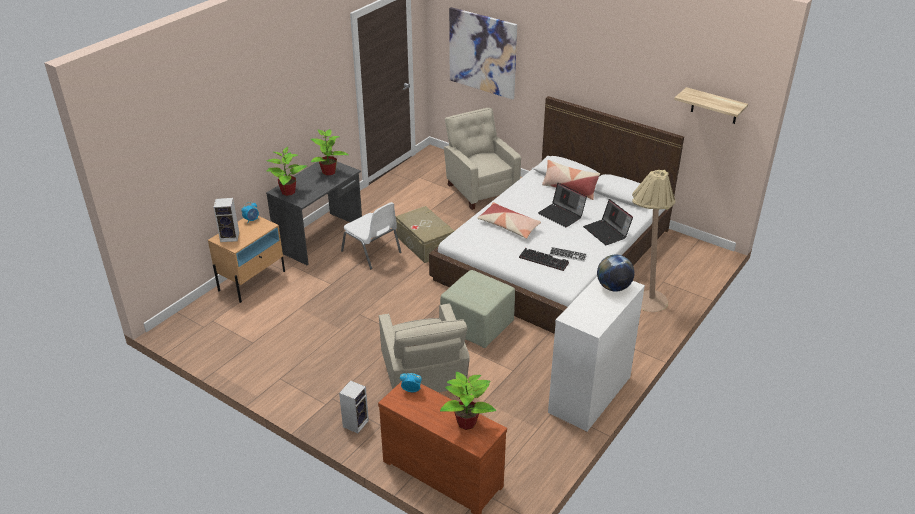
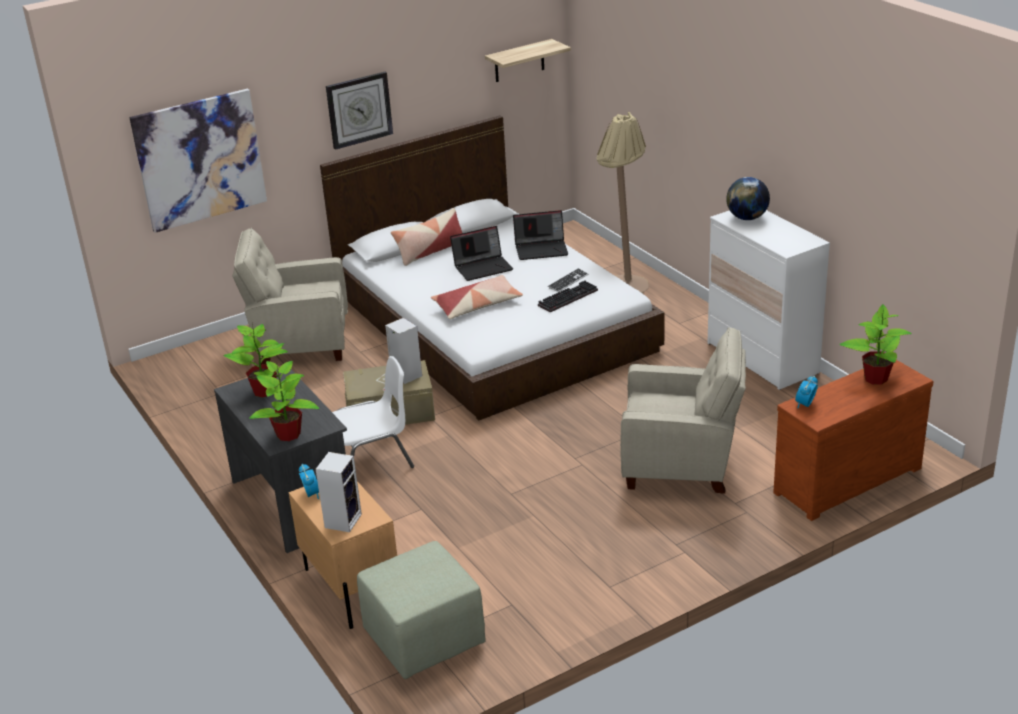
camera: 65 degrees left, 5 degrees down
(356, 423) = (733, 531): speaker -> speaker (405, 375)
(478, 326) = (599, 405): green ottoman -> green ottoman (425, 637)
(584, 75) = (359, 110): none -> wall clock

